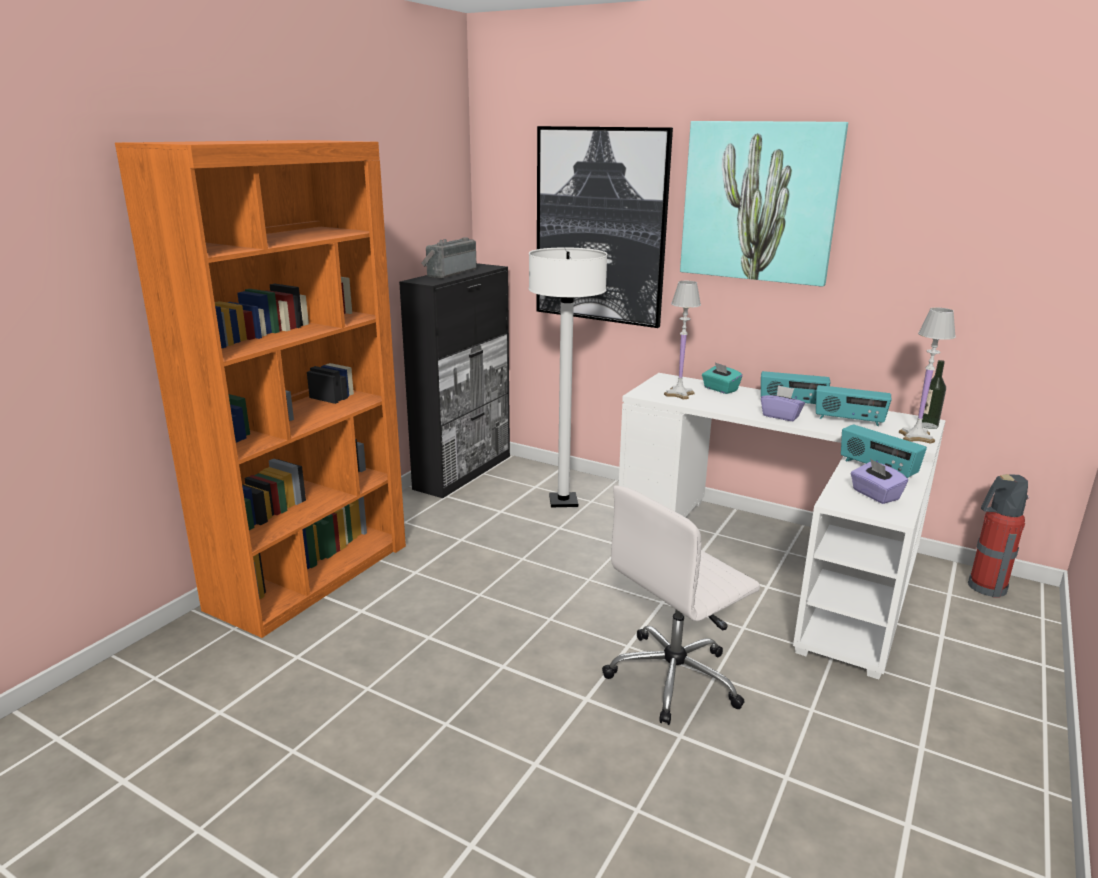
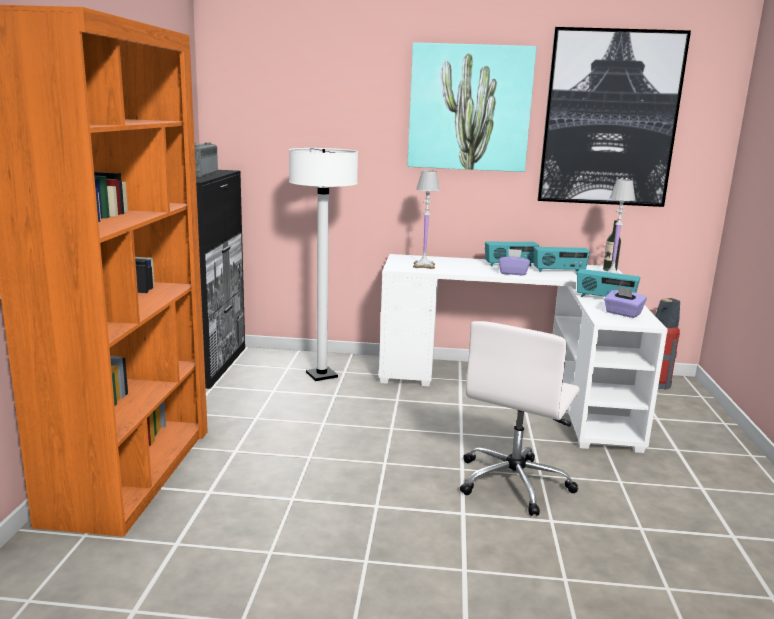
camera: 25 degrees left, 5 degrees down
(600, 226) = (331, 131): picture -> picture (609, 119)
(720, 389) = (449, 260): turquoise tissue box -> none

